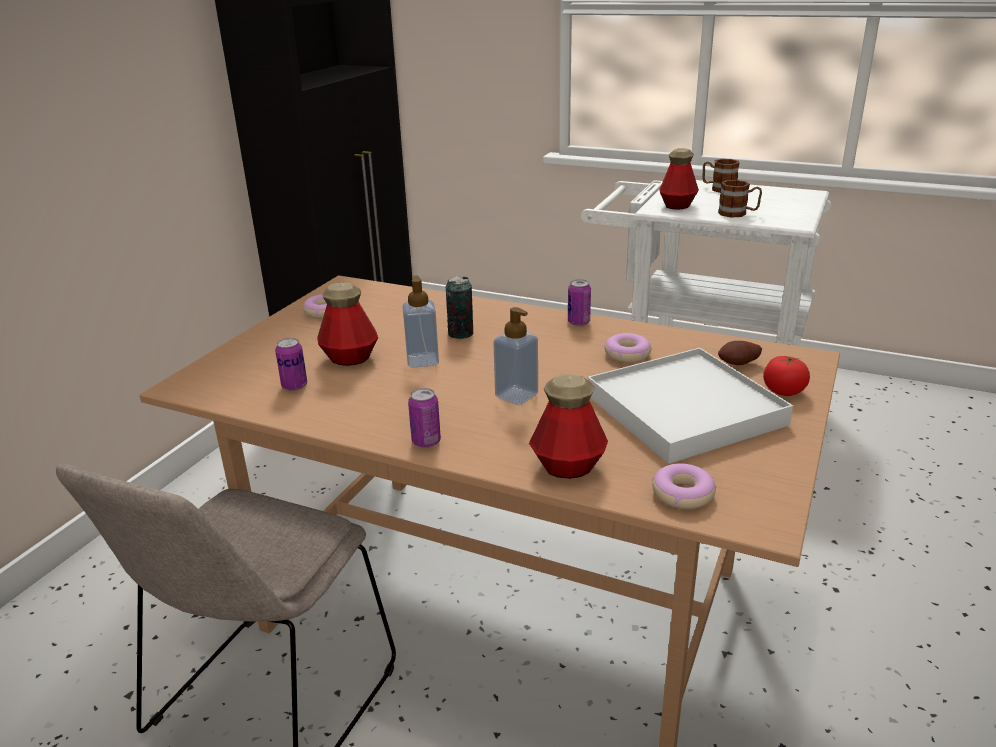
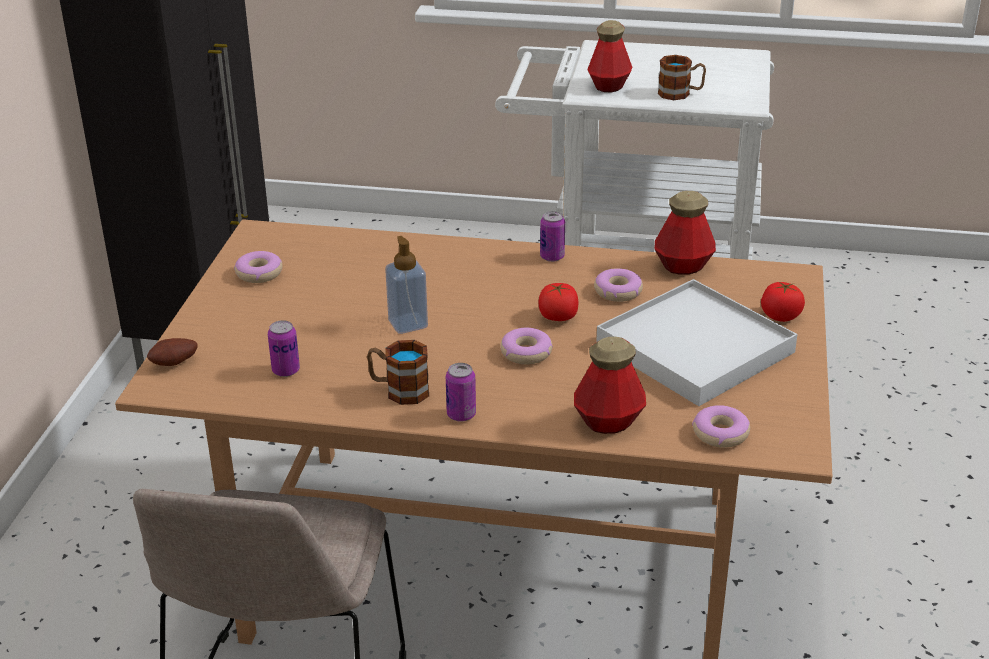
camera: 15 degrees left, 5 degrees up
(350, 358) = (326, 330): bottle -> bottle (683, 266)
(460, 334) = (431, 285): can -> none
(516, 395) = (526, 353): soap dispenser -> donut
(561, 369) = (558, 317): none -> tomato
(718, 188) = (646, 55): mug -> mug (399, 390)
(739, 365) = (731, 291): potato -> potato (175, 364)

